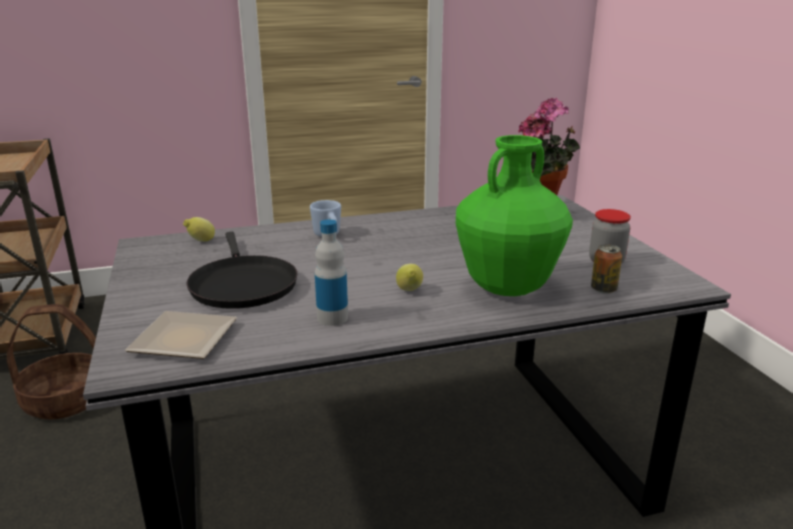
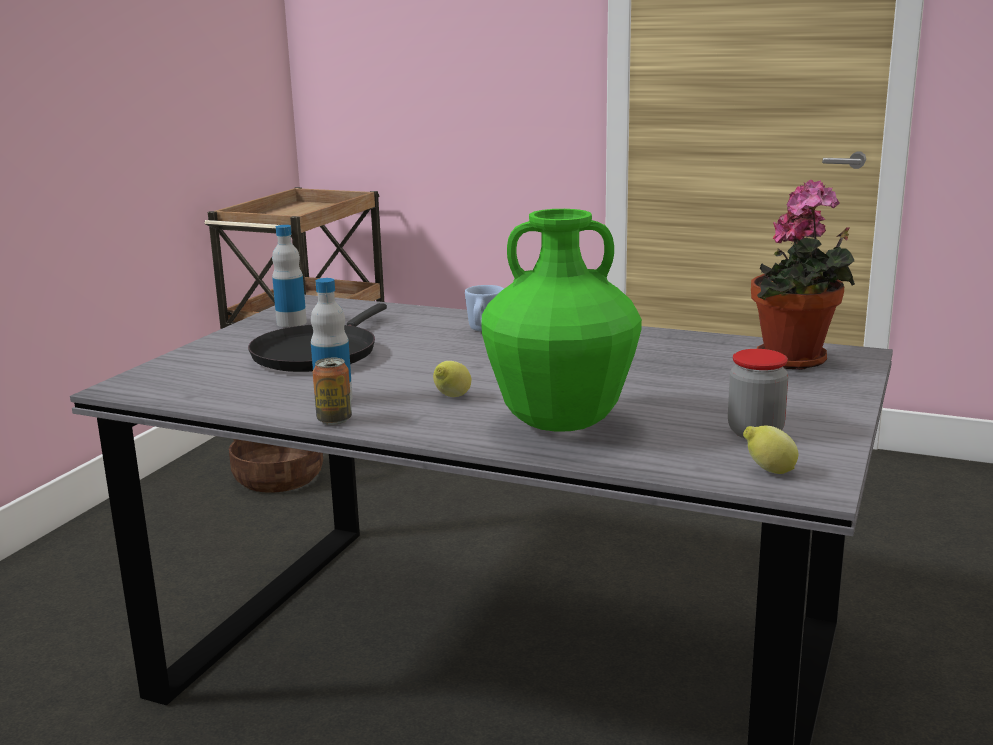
camera: 40 degrees right, 5 degrees down
(165, 265) = (291, 323): none -> bottle
(183, 338) = (195, 379): plate -> none
(201, 241) = (358, 310): lemon -> lemon (768, 471)
(603, 289) = (676, 456): can -> can (334, 420)

